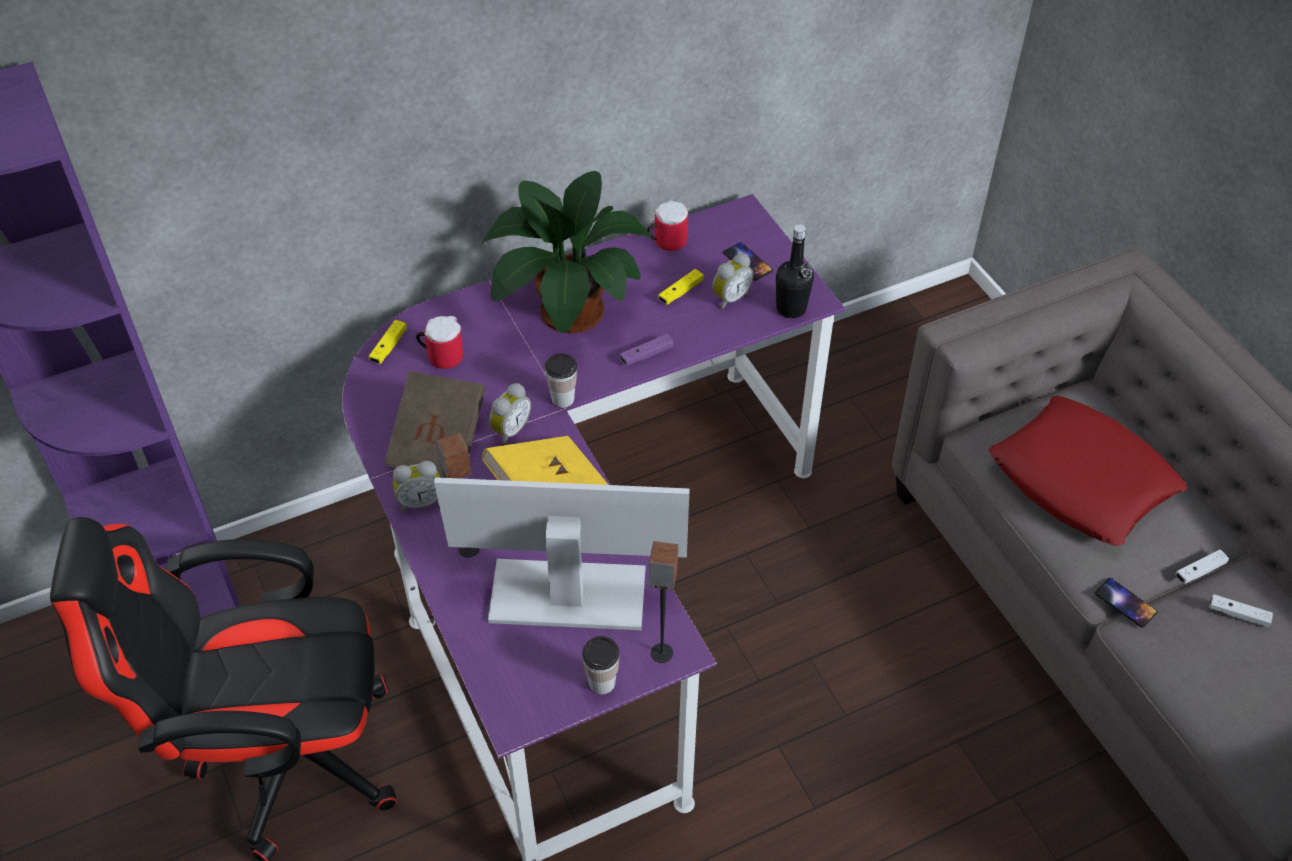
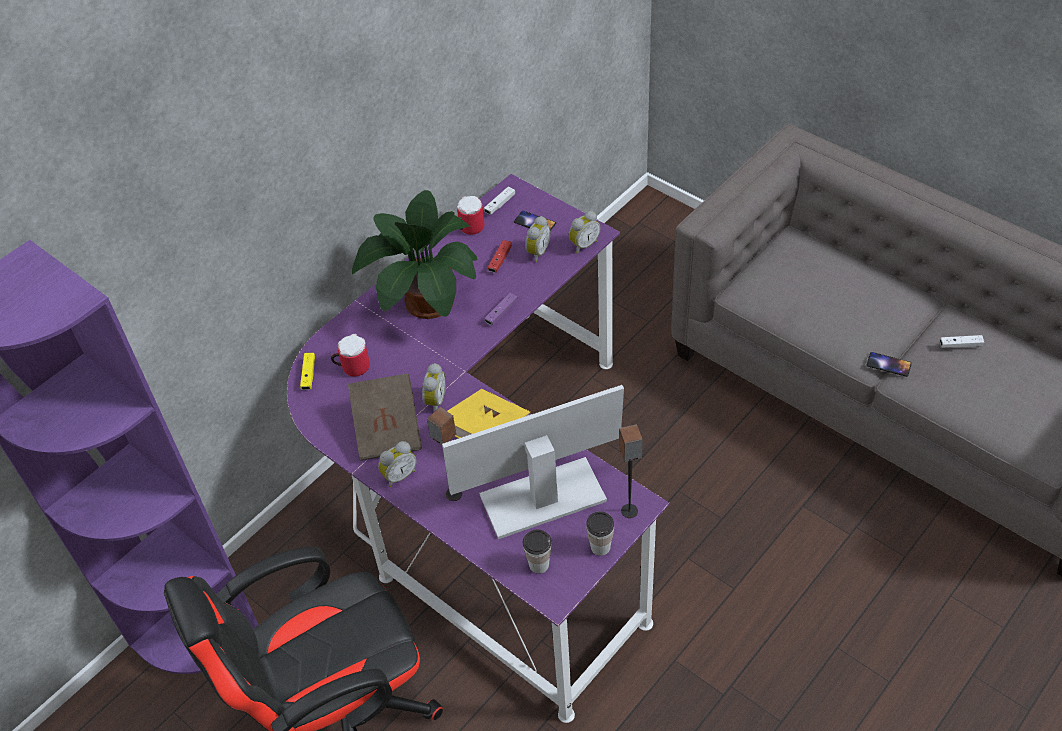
camera: 20 degrees left, 0 degrees up
(563, 399) = (459, 365): cup -> cup (539, 565)
(681, 292) = (500, 260): yellow game controller -> red game controller
(791, 308) = (583, 245): black bottle -> alarm clock
(1082, 480) = (821, 294): red pillow -> none
(1199, 571) = (922, 326): white game controller -> white game controller (500, 204)

